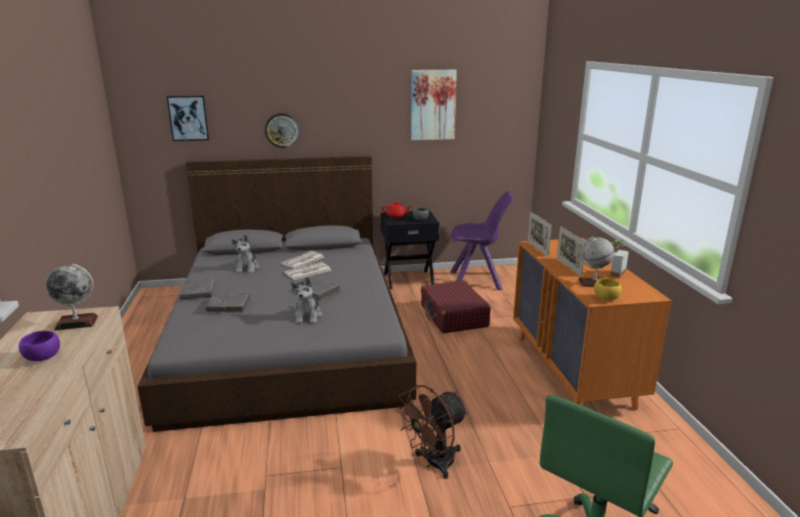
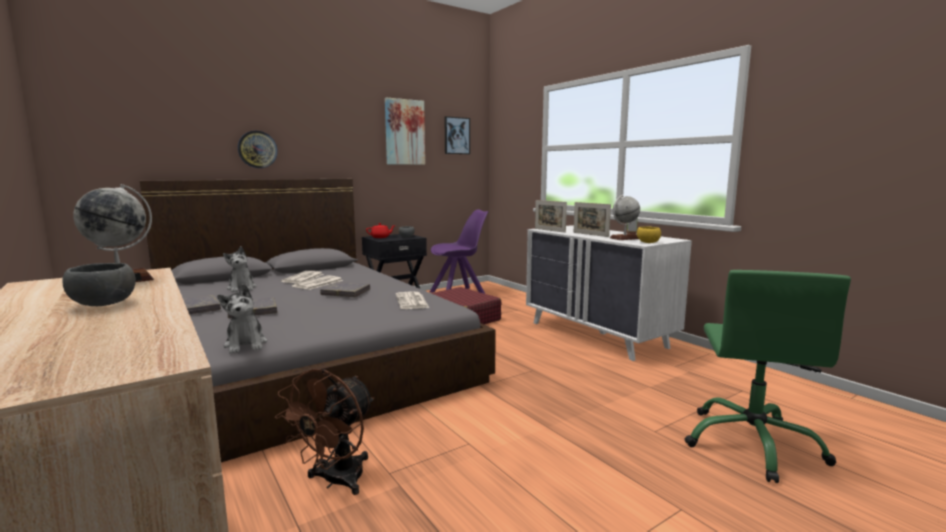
camera: 25 degrees left, 10 degrees down
(42, 358) = (102, 304): purple bowl -> grey bowl
(188, 118) = (143, 129): picture -> picture (456, 135)
(308, 316) = (357, 308): plush toy -> plush toy (246, 344)
(359, 315) = (412, 301): none -> newspaper
(433, 463) = (556, 418): brown fan -> brown fan (336, 481)
(573, 371) = (597, 335): orange dresser -> white dresser

